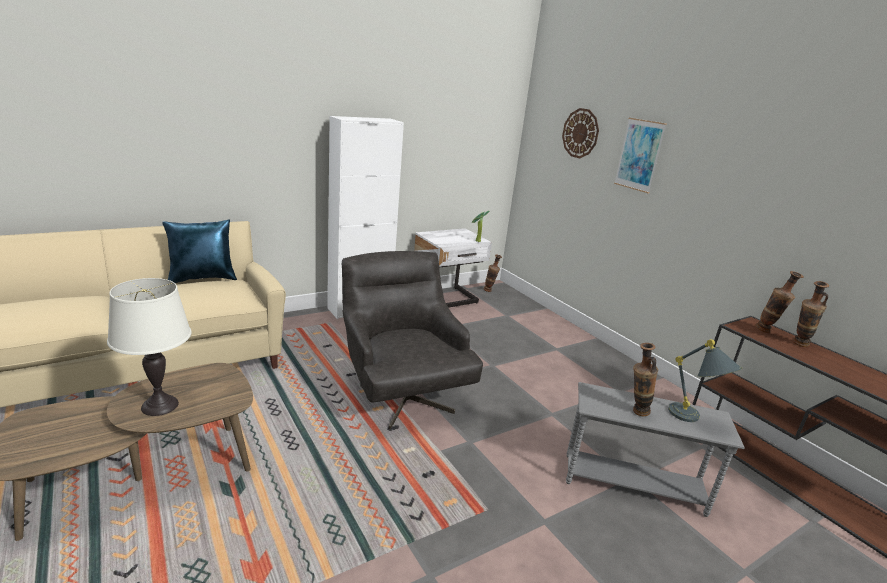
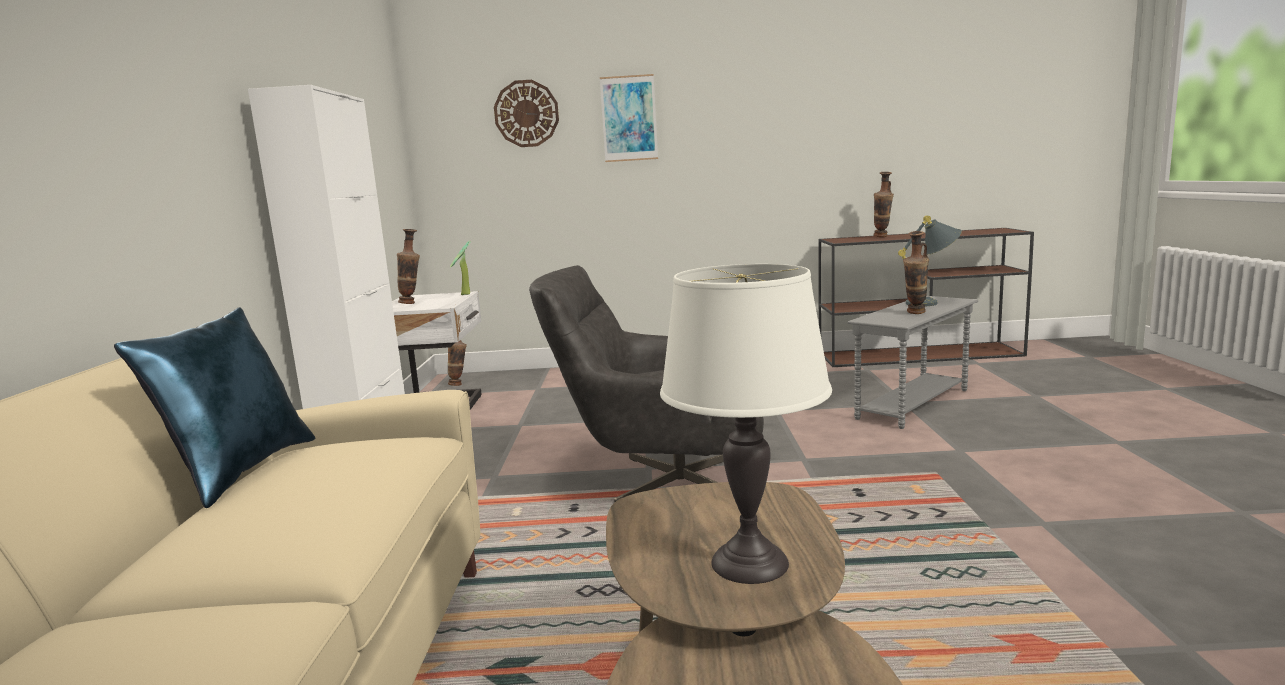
camera: 55 degrees left, 10 degrees down
(767, 332) = (854, 239): vase -> vase (412, 303)

